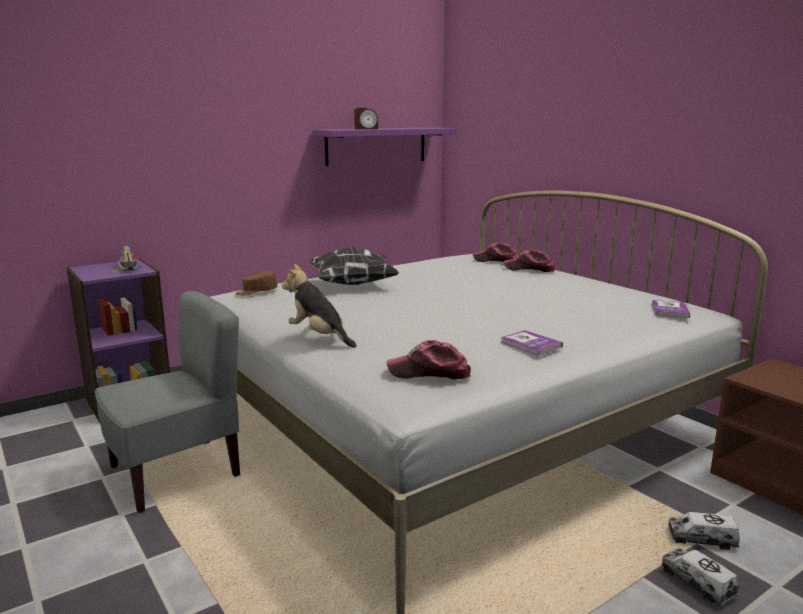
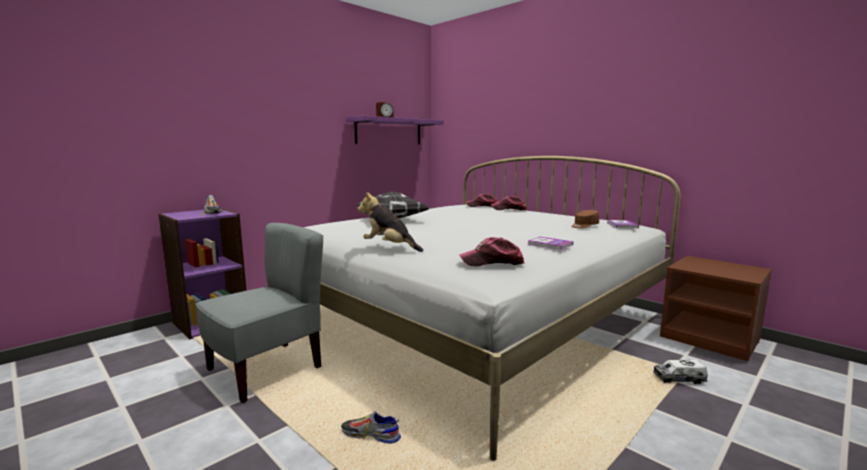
camera: 10 degrees left, 5 degrees down
(256, 292) = (321, 226): brown cap -> brown cap (584, 226)
(269, 569) = (370, 435): none -> shoe
(697, 583) = (693, 408): toy truck -> none

